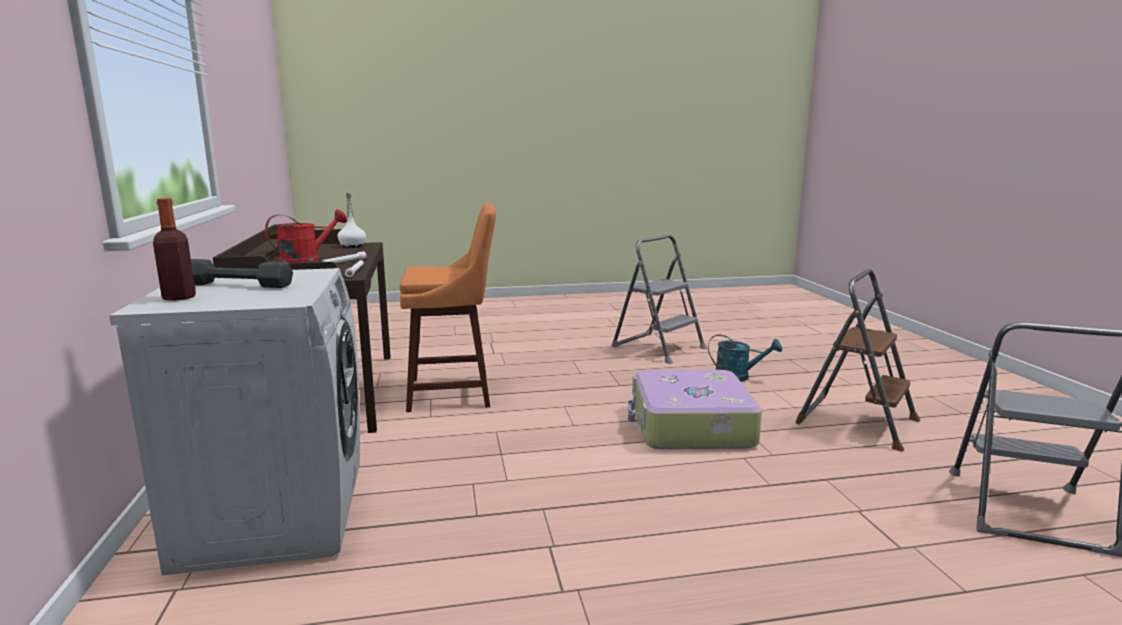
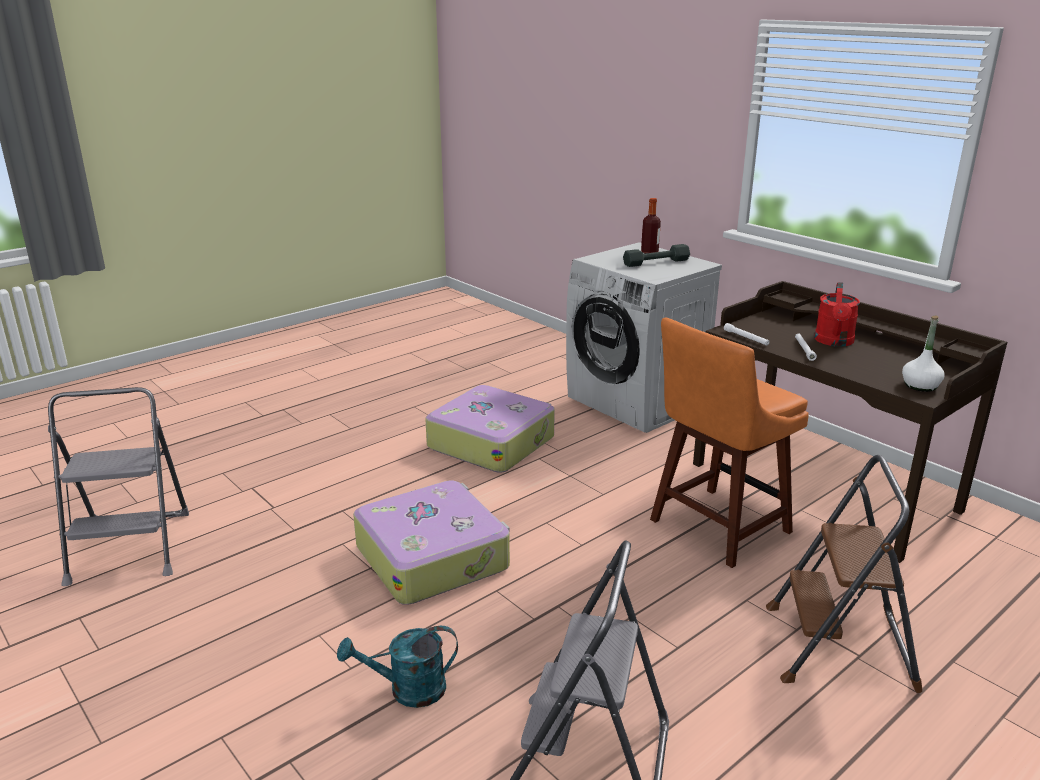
camera: 150 degrees right, 10 degrees up
(537, 519) = (491, 442): none -> suitcase
(852, 420) = (247, 630): brown step ladder -> brown step ladder (846, 648)

